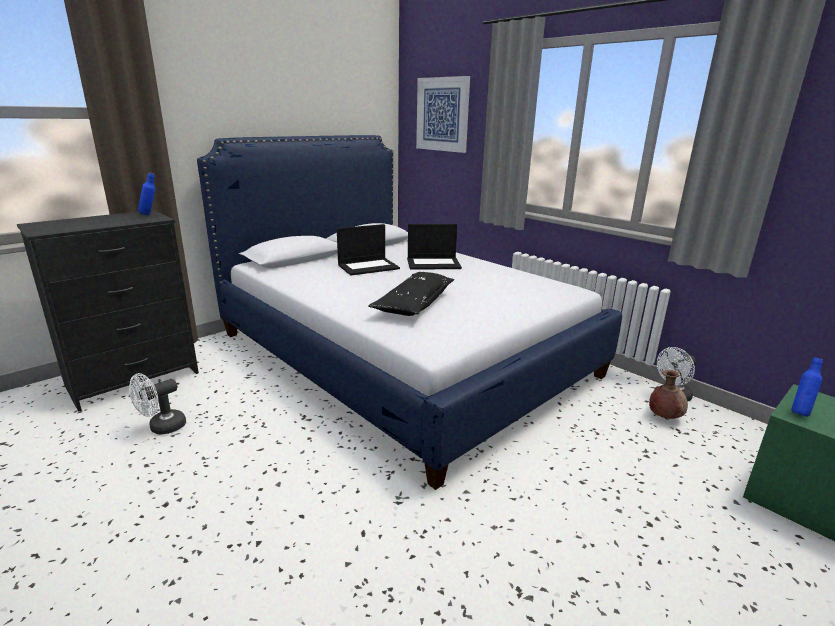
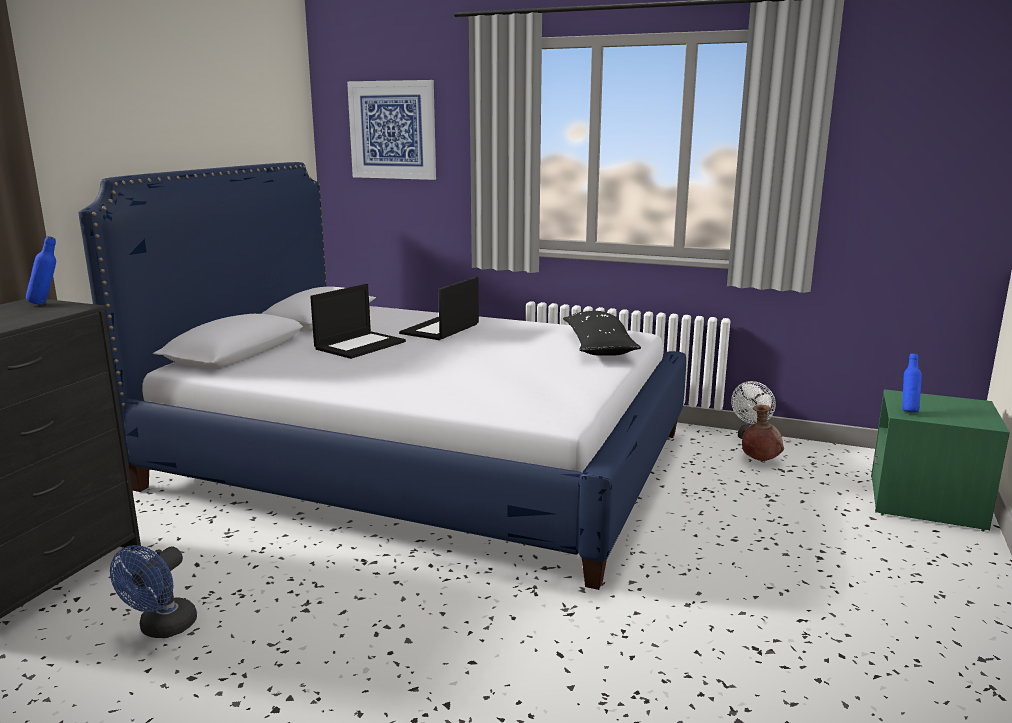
camera: 25 degrees left, 5 degrees down
(162, 428) = (162, 629): white fan -> blue fan
(414, 303) = (480, 376): black pillow -> black pillow (598, 346)
(434, 263) = (440, 329): laptop -> laptop turned 150 degrees clockwise

